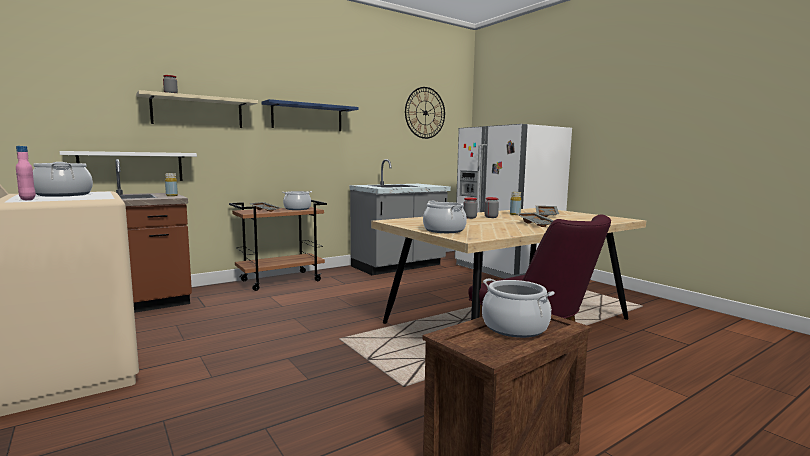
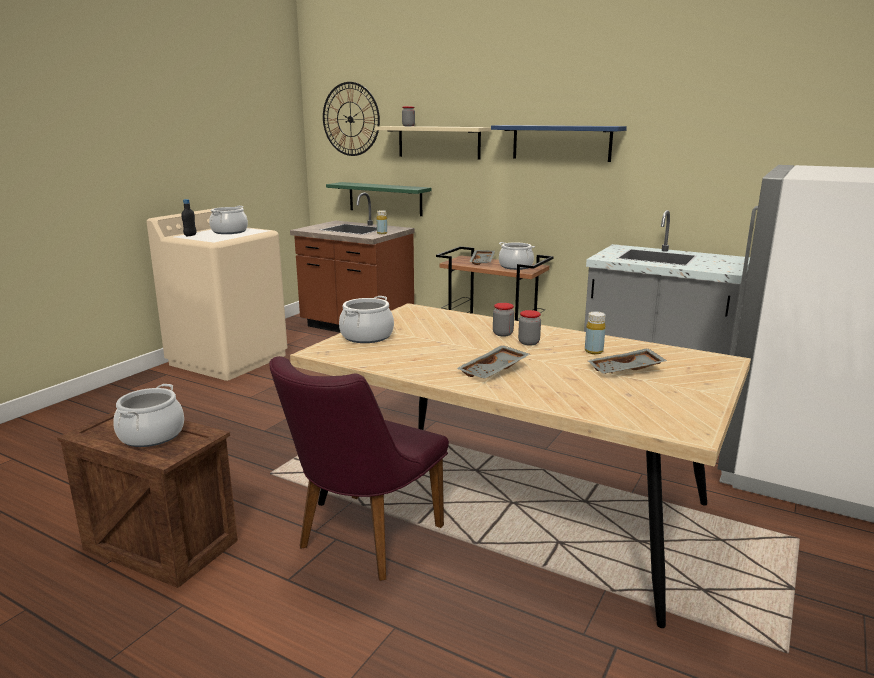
camera: 65 degrees right, 10 degrees up
(27, 199) = (190, 235): pink bottle -> black bottle
(132, 166) = (385, 198): white shelf -> green shelf
(425, 113) = (796, 123): wall clock -> wall clock (350, 119)

